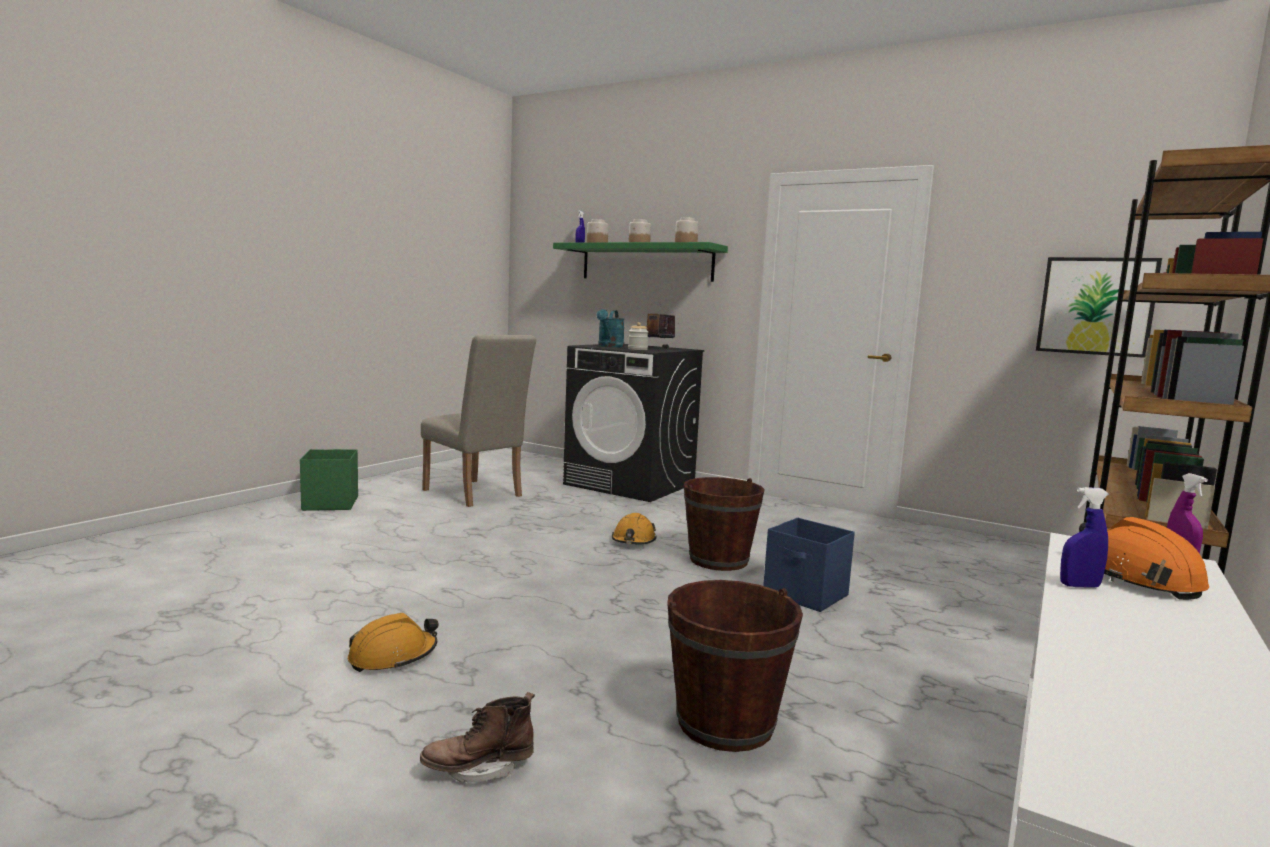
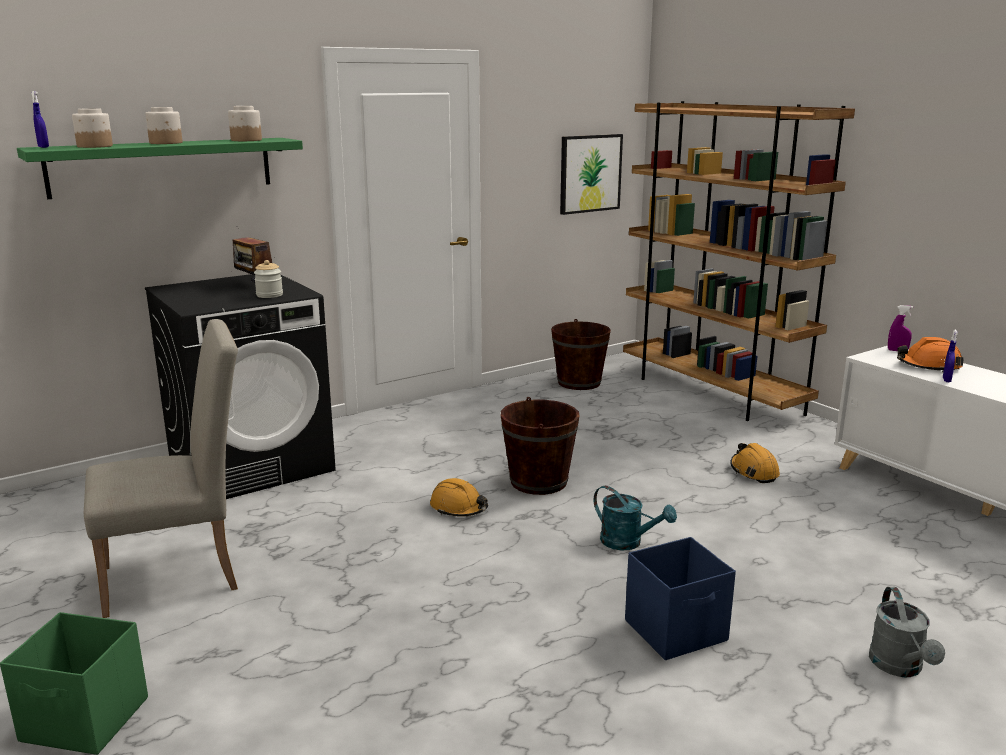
camera: 65 degrees left, 10 degrees up
(393, 656) = (707, 694): orange hard hat -> orange hard hat (754, 471)
(478, 769) = (899, 667): brown boot -> grey watering can
(609, 346) = (214, 300): turquoise watering can -> turquoise watering can (628, 543)
(725, 723) = (835, 557): brown bucket -> brown bucket (579, 382)
(806, 595) = (633, 469): blue storage box -> blue storage box (677, 631)

